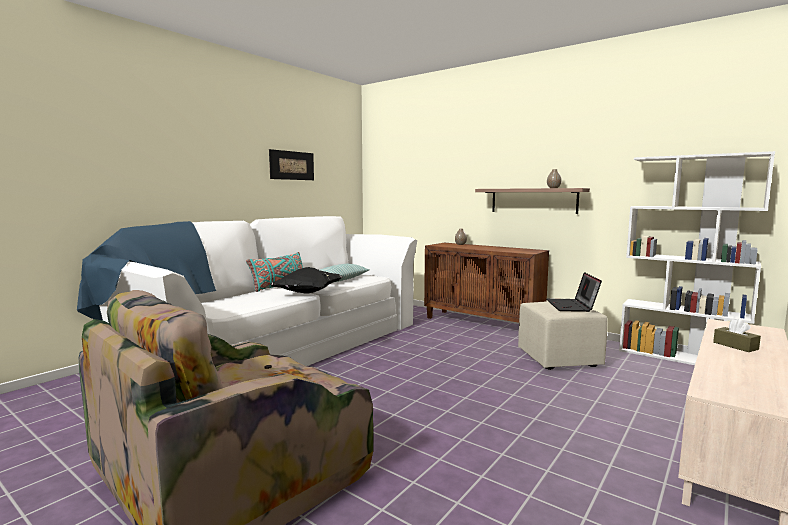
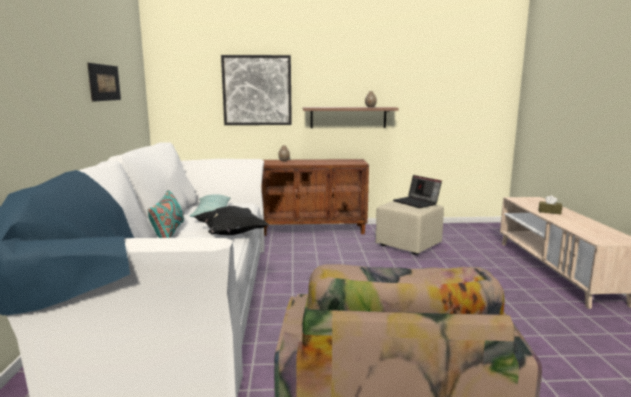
camera: 40 degrees left, 5 degrees up
(444, 173) = (257, 90): none -> picture
(681, 357) = (461, 226): white bookcase -> none

